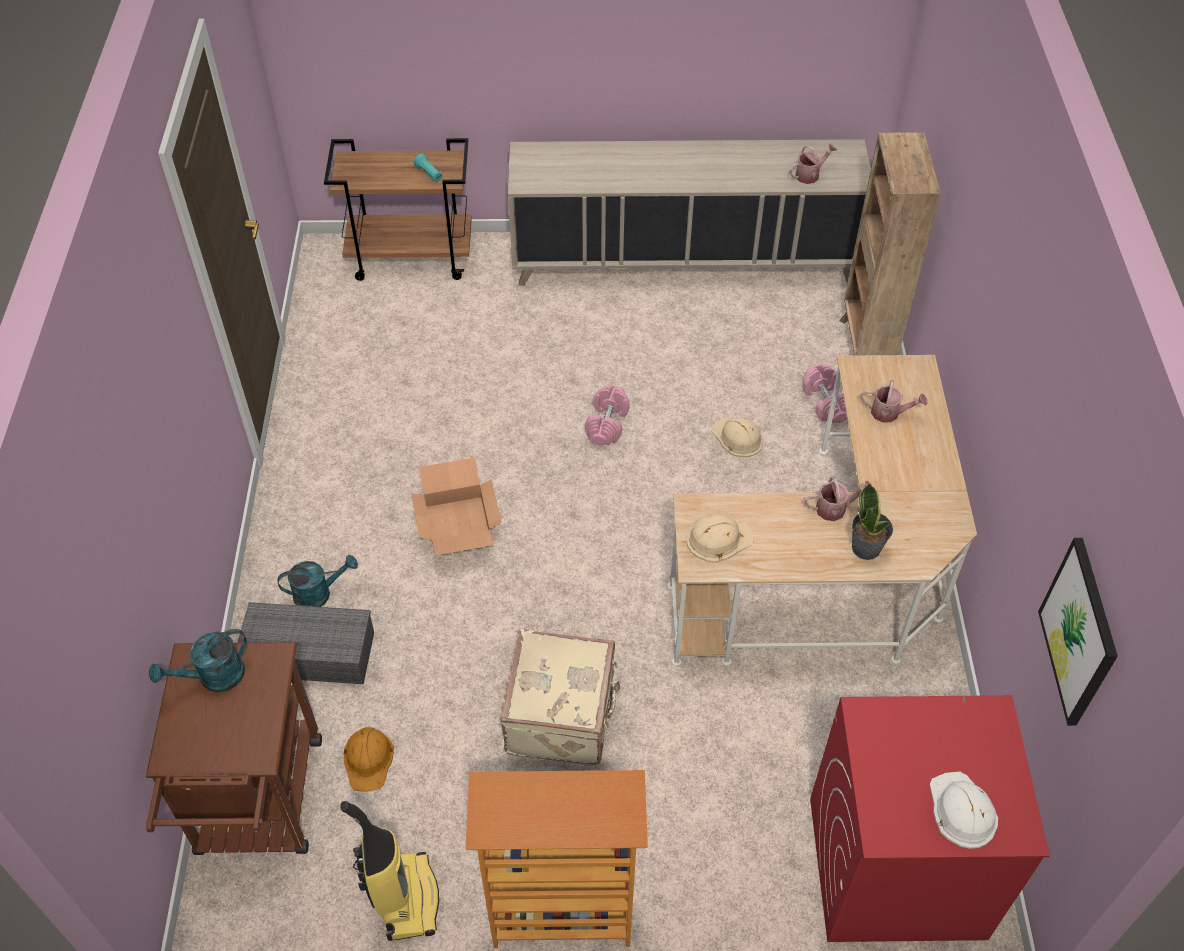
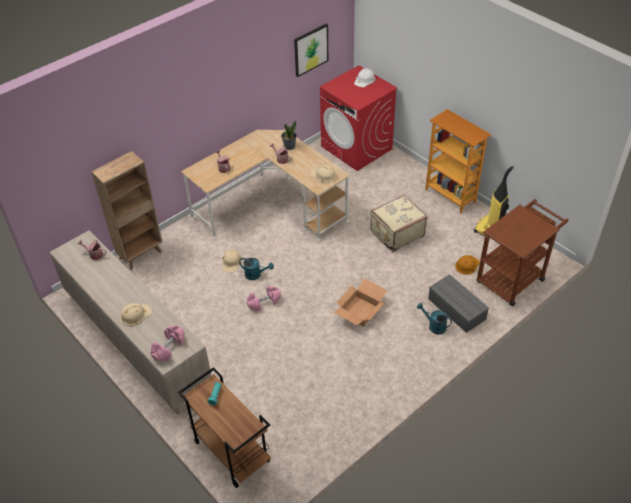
camera: 130 degrees left, 5 degrees down
(213, 678) = (518, 238): turquoise watering can -> turquoise watering can (256, 275)
(640, 161) = (135, 315): none -> beige hard hat
(825, 402) = (187, 249): pink dumbbell -> pink dumbbell (169, 347)

